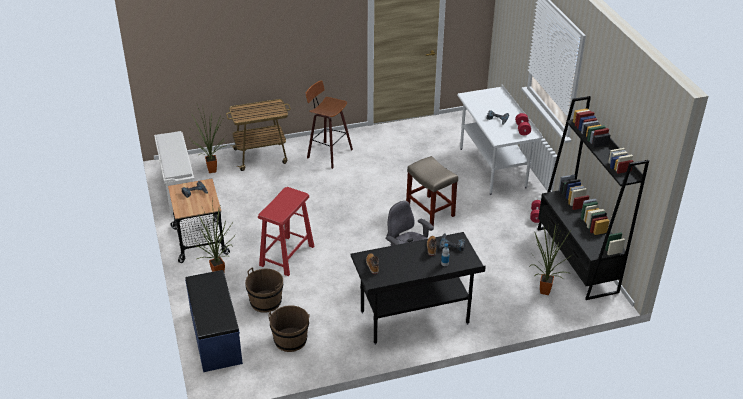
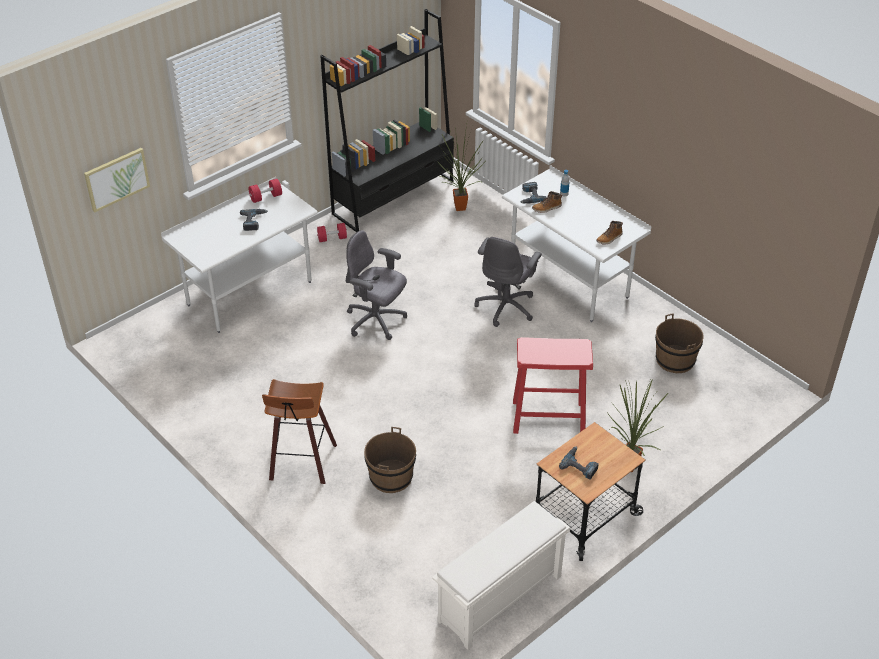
camera: 115 degrees left, 5 degrees up
(212, 169) = (419, 586): potted plant -> none
(215, 337) = (723, 422): blue bench -> none
(261, 156) = (349, 540): cart -> none
(266, 301) = (637, 403): brown bucket -> brown bucket (391, 477)
(414, 318) = (569, 282): black desk -> white desk
(430, 211) = (376, 321): beige stool -> grey office chair
(510, 33) = (116, 179): none -> picture

